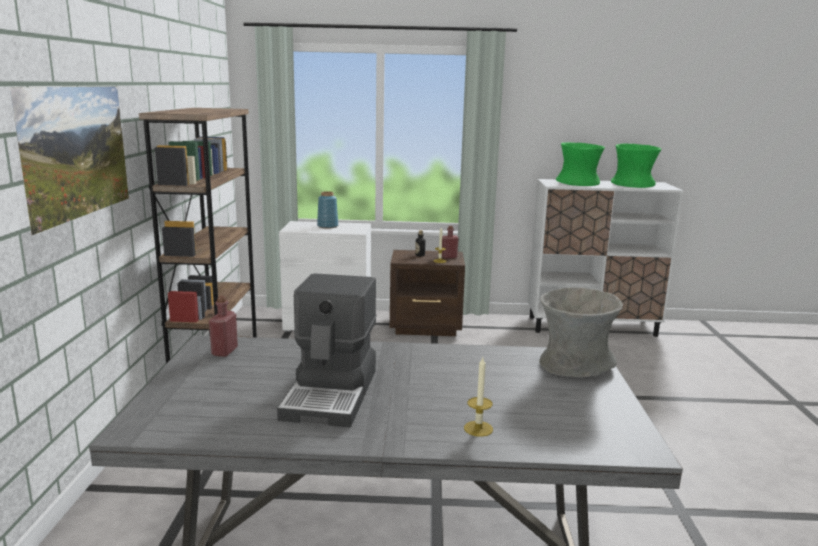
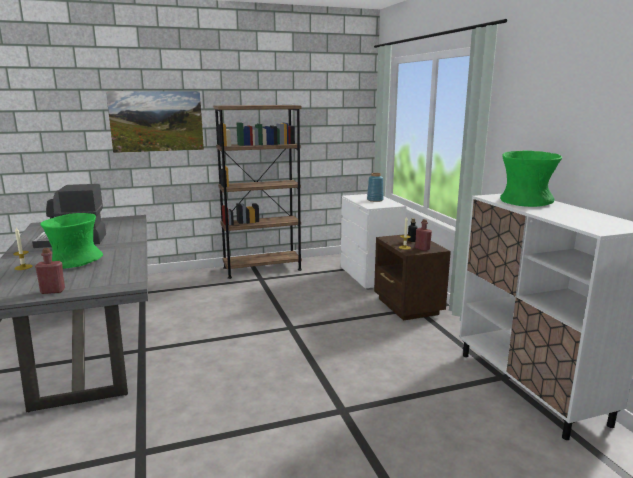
camera: 70 degrees right, 0 degrees up
(224, 351) = (124, 221): red bottle -> red bottle (53, 291)
(574, 365) = (113, 281): grey vase -> none
(632, 185) = (579, 217): green vase -> green vase (75, 262)

